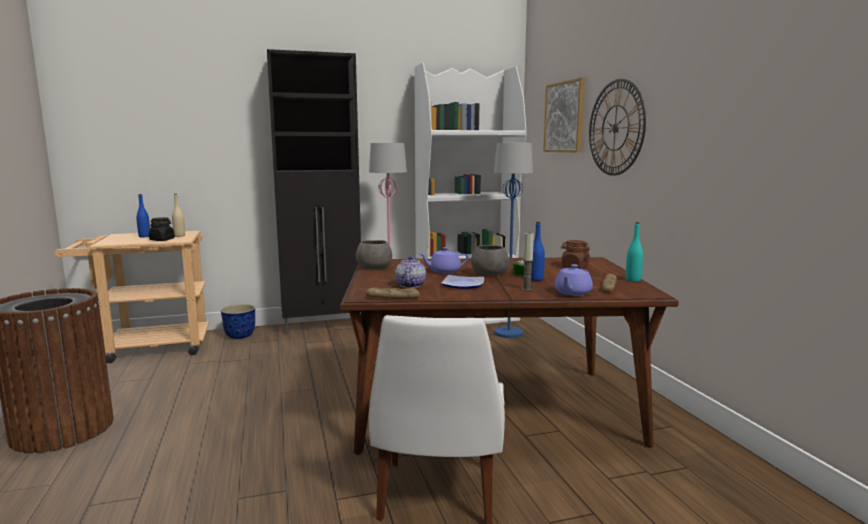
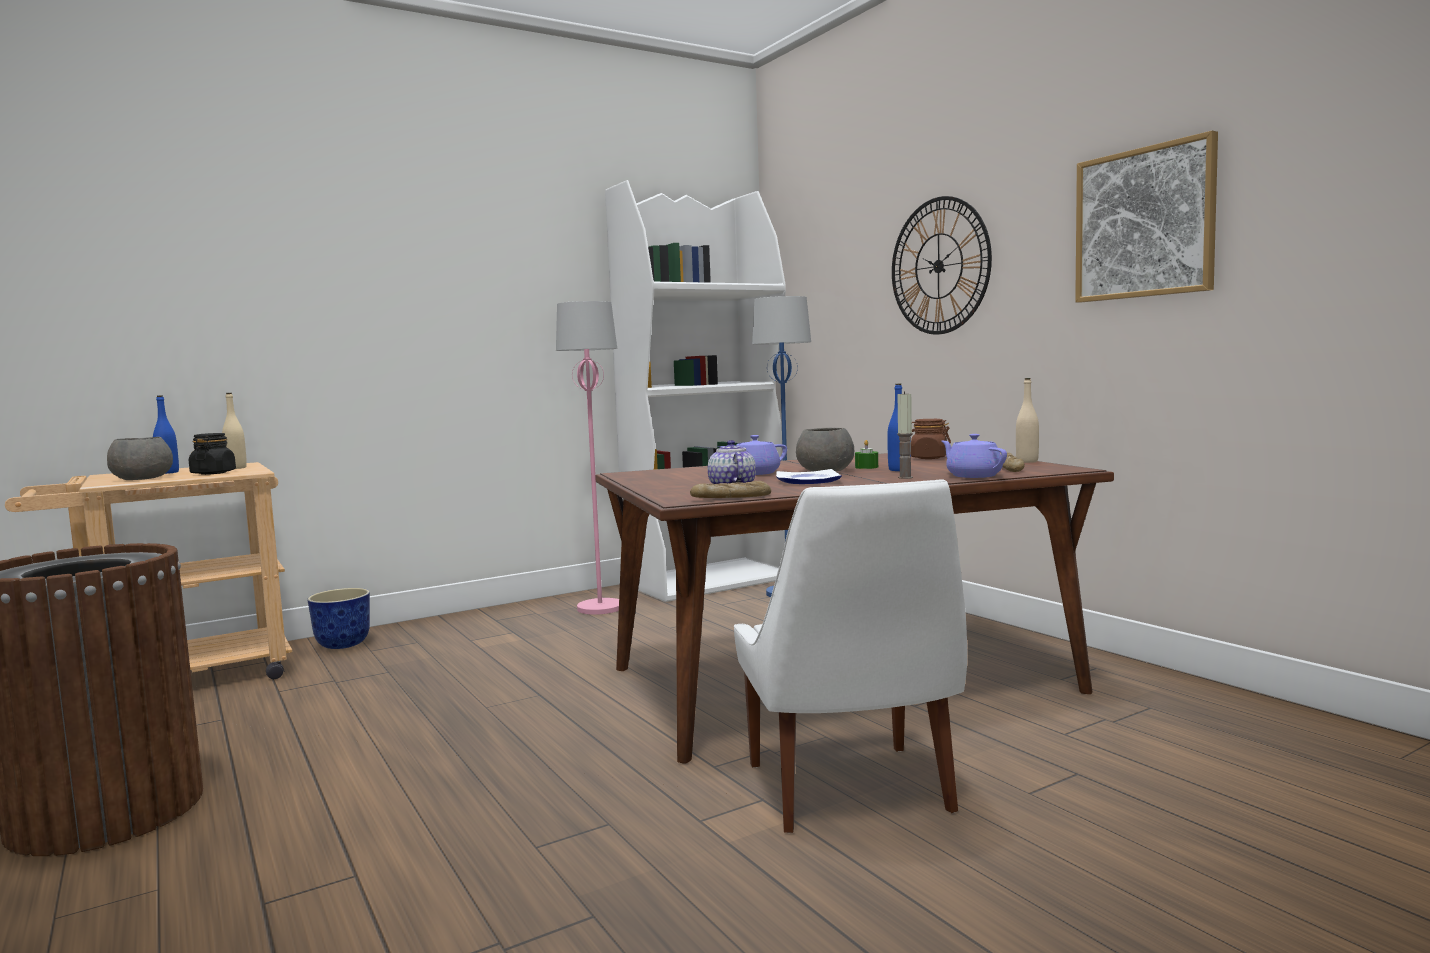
camera: 15 degrees left, 5 degrees down
(323, 326) = (483, 616): black cabinet -> none
(373, 267) = (637, 478): grey bowl -> grey bowl (141, 479)
(565, 117) = (844, 261): picture -> picture (1144, 223)
(572, 293) = (973, 476): purple teapot -> purple teapot turned 135 degrees clockwise
(633, 280) = (1027, 461): turquoise bottle -> beige bottle

